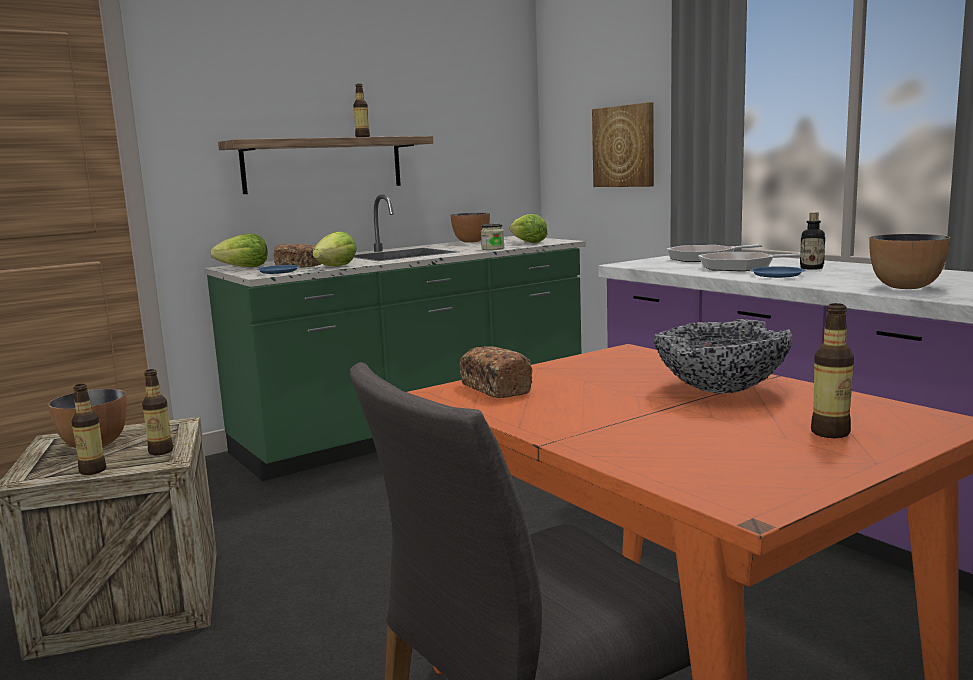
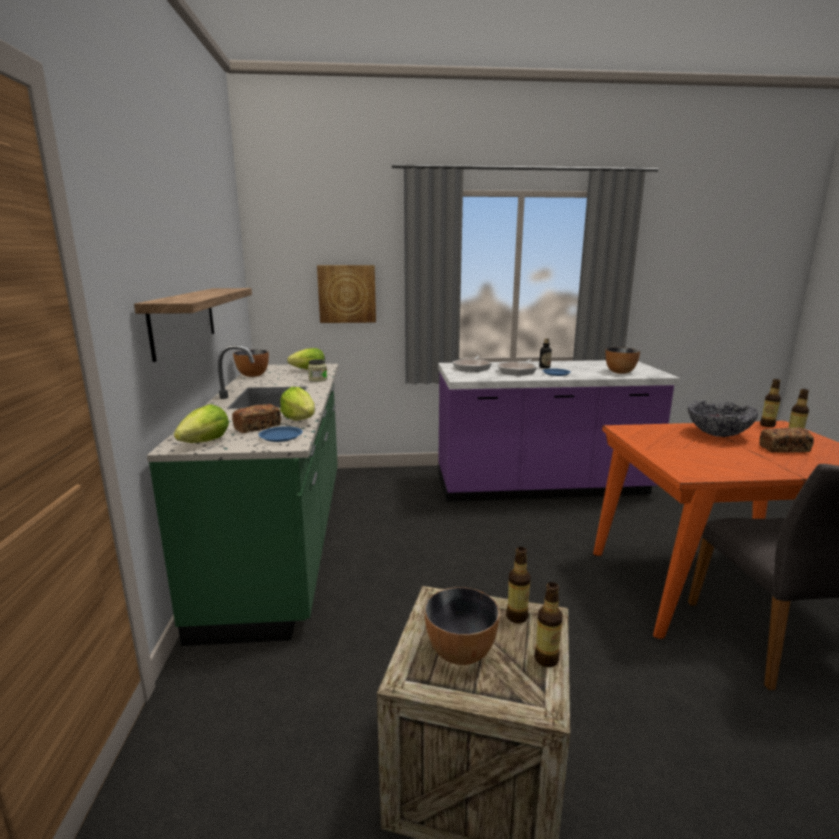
camera: 60 degrees left, 5 degrees up
(362, 137) = (218, 291): bottle -> bottle (767, 425)
(495, 388) = (689, 465): bread -> bread (784, 449)

